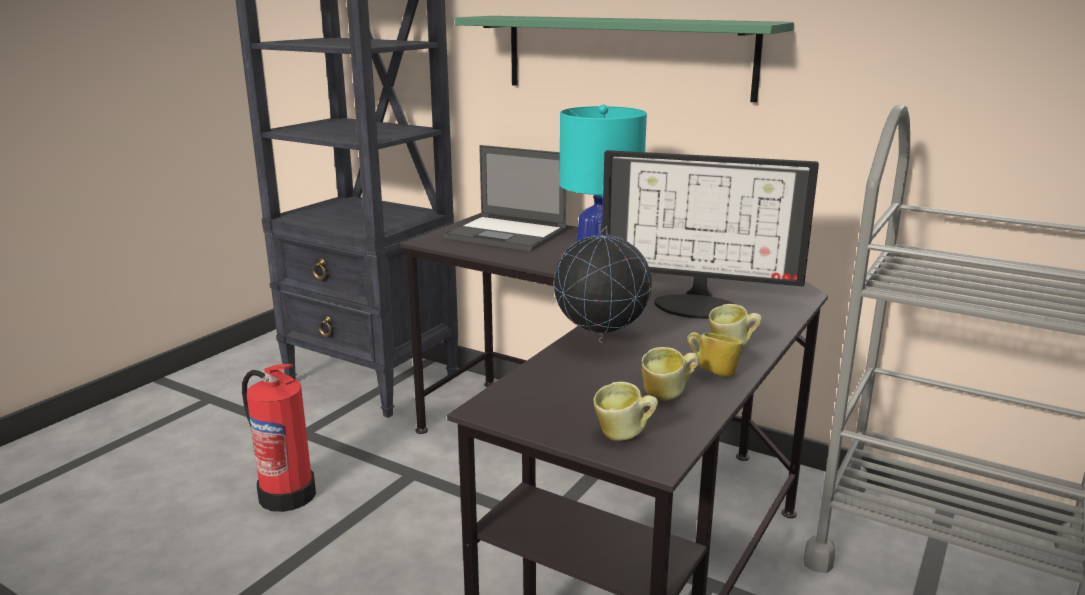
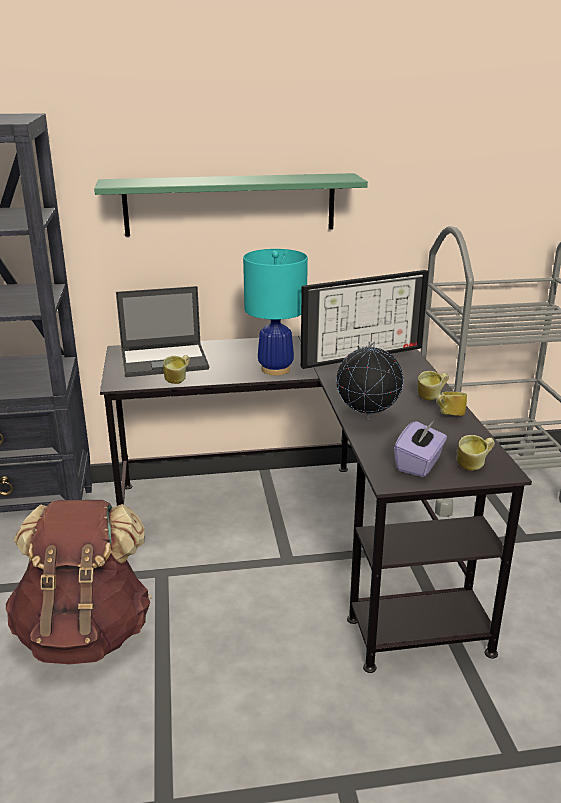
camera: 40 degrees left, 5 degrees up
(286, 494) = (86, 633): fire extinguisher -> brown backpack
(560, 406) = (419, 464): none -> purple tissue box
(668, 395) = (452, 436): mug -> mug (178, 380)

